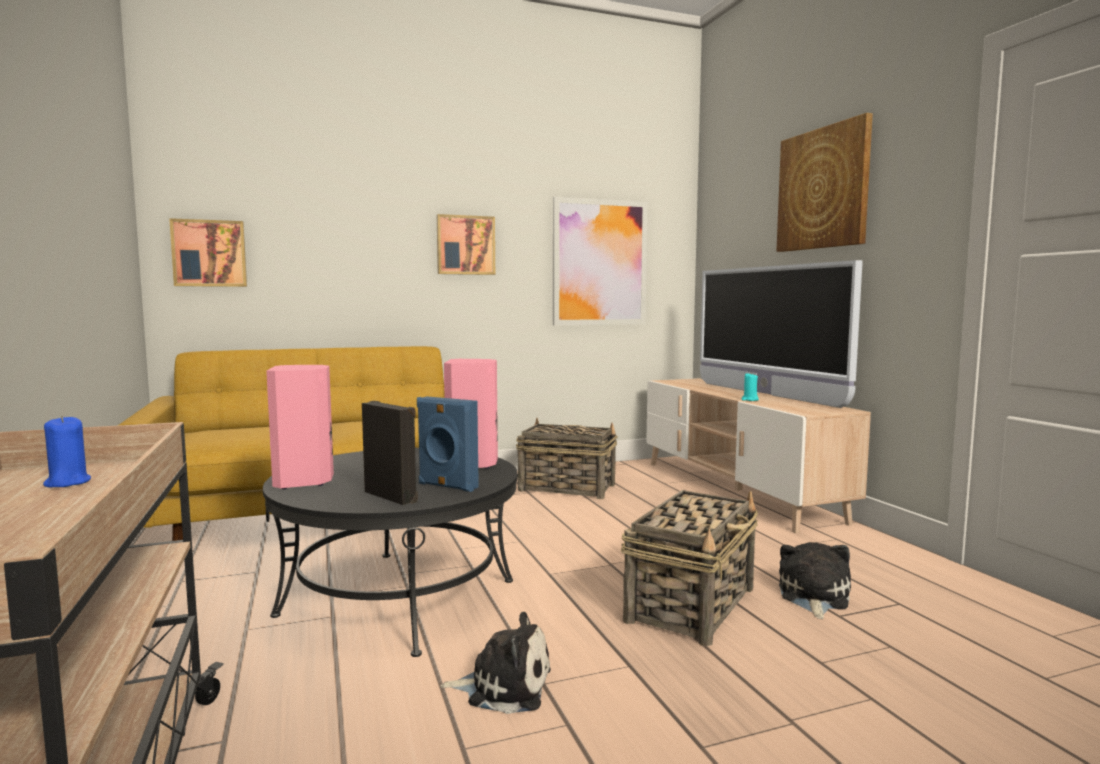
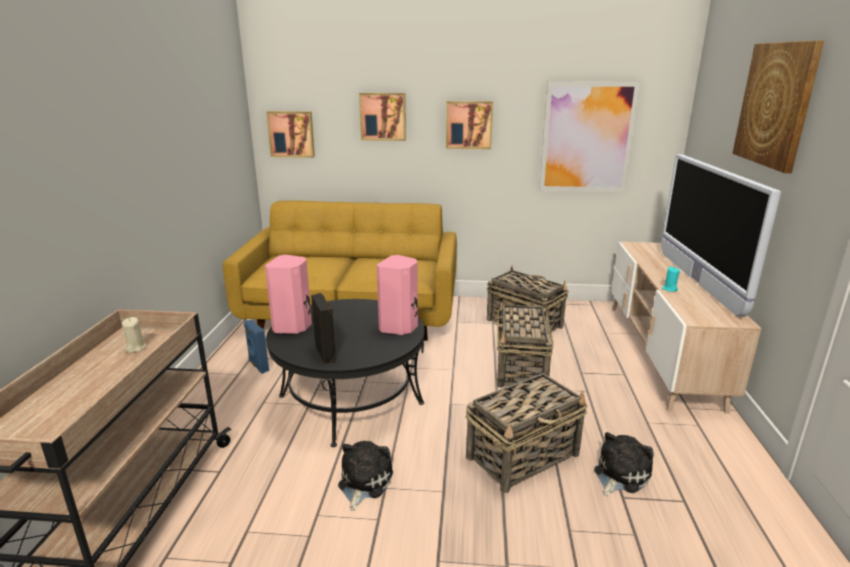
camera: 25 degrees right, 15 degrees up
(67, 483) = (135, 348): blue candle -> beige candle
(351, 232) = (383, 116): none -> picture
(446, 486) = (364, 349): blue speaker -> blue speaker (258, 366)
(504, 686) = (363, 482): plush toy -> plush toy turned 105 degrees counterclockwise
(603, 526) = (520, 369): none -> basket

